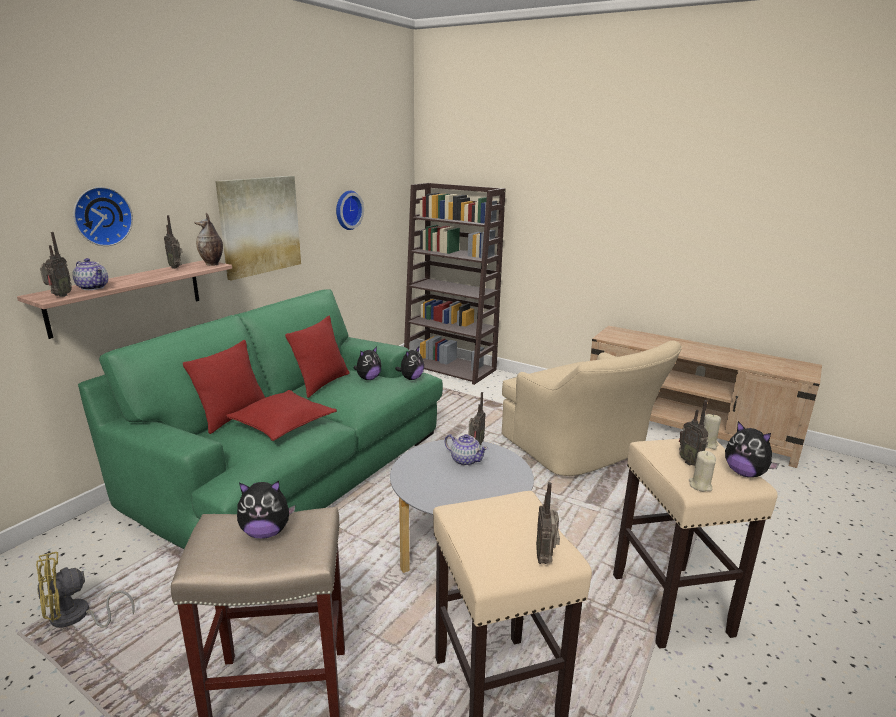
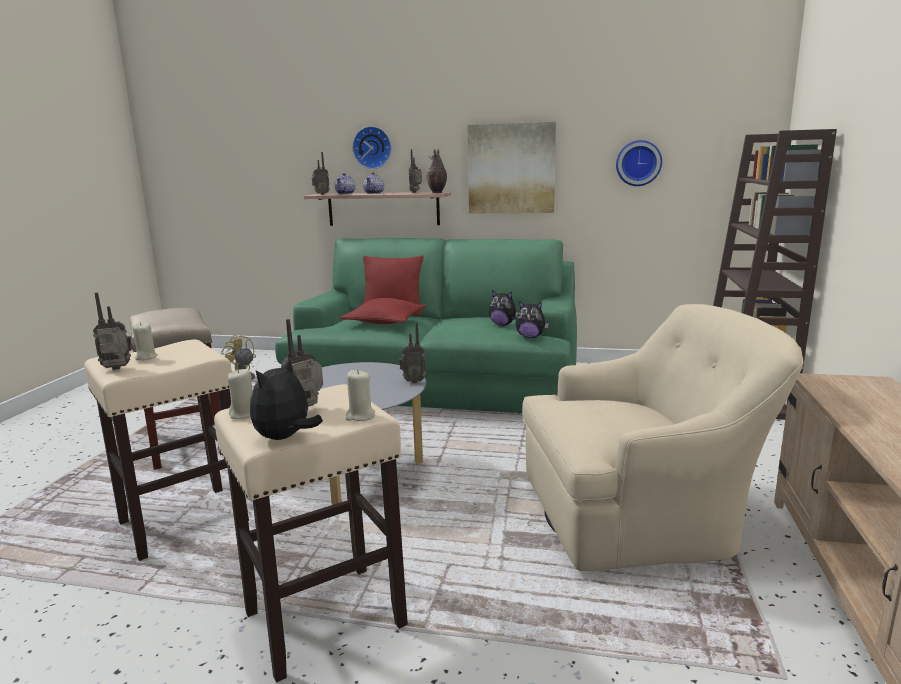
camera: 70 degrees right, 5 degrees down
(266, 532) = (173, 319): plush toy -> none
(322, 383) = (475, 317): red pillow -> none
(465, 460) = (379, 382): teapot -> teapot (374, 193)
(500, 541) = (146, 357): none -> beige candle
(581, 450) = (642, 514): beige armchair -> beige armchair turned 135 degrees counterclockwise

